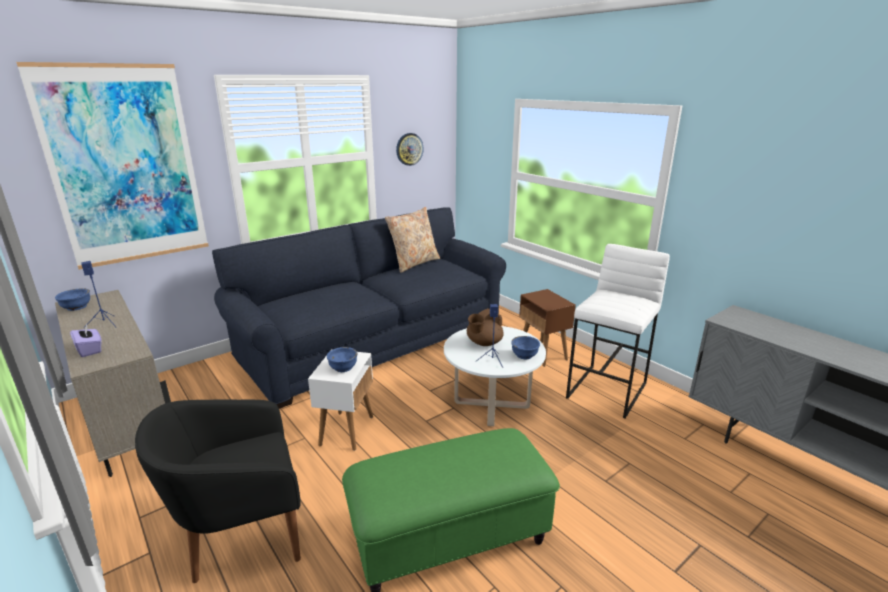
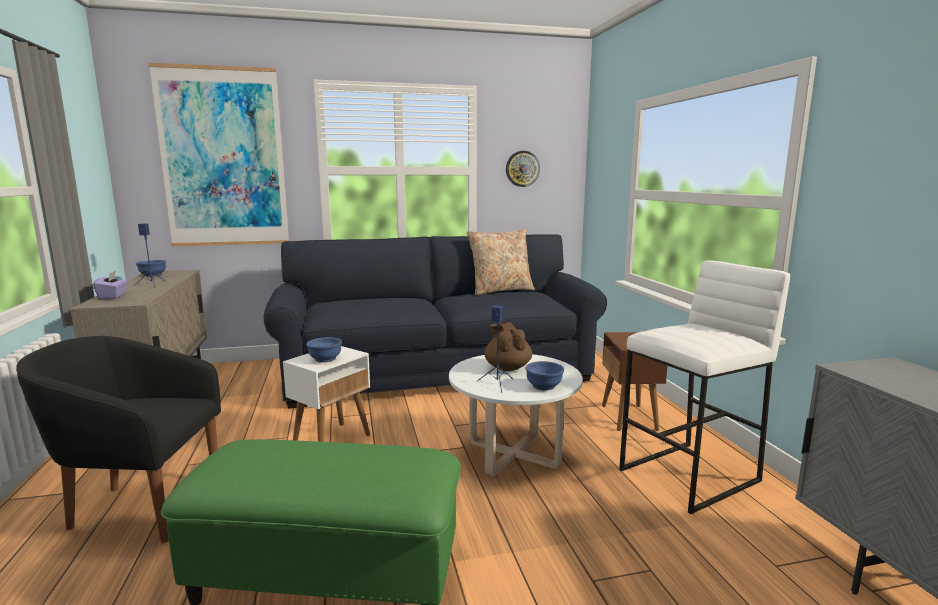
camera: 25 degrees right, 10 degrees down
(484, 343) = (507, 367): brown teapot -> brown teapot turned 90 degrees clockwise

